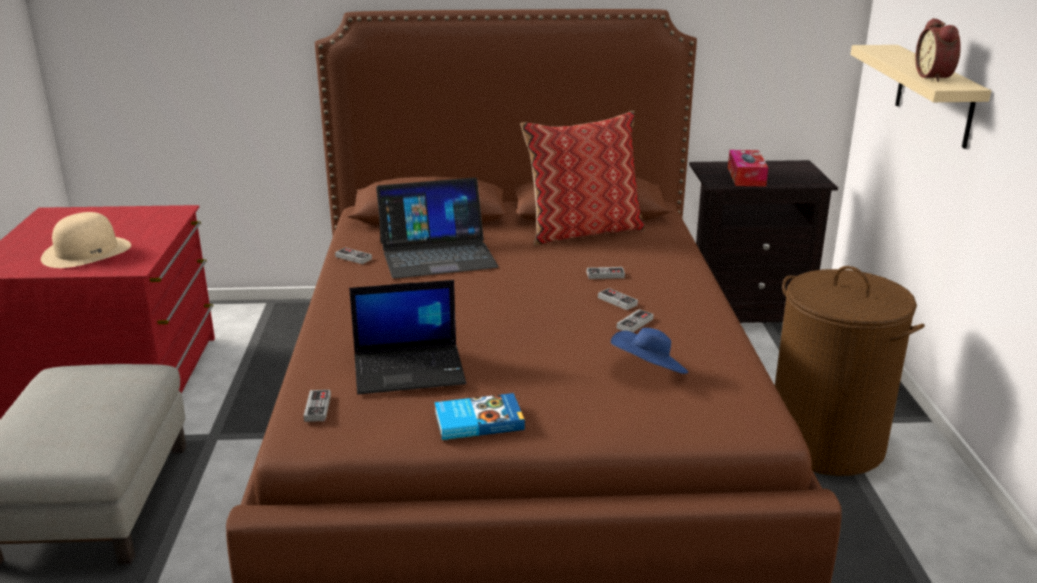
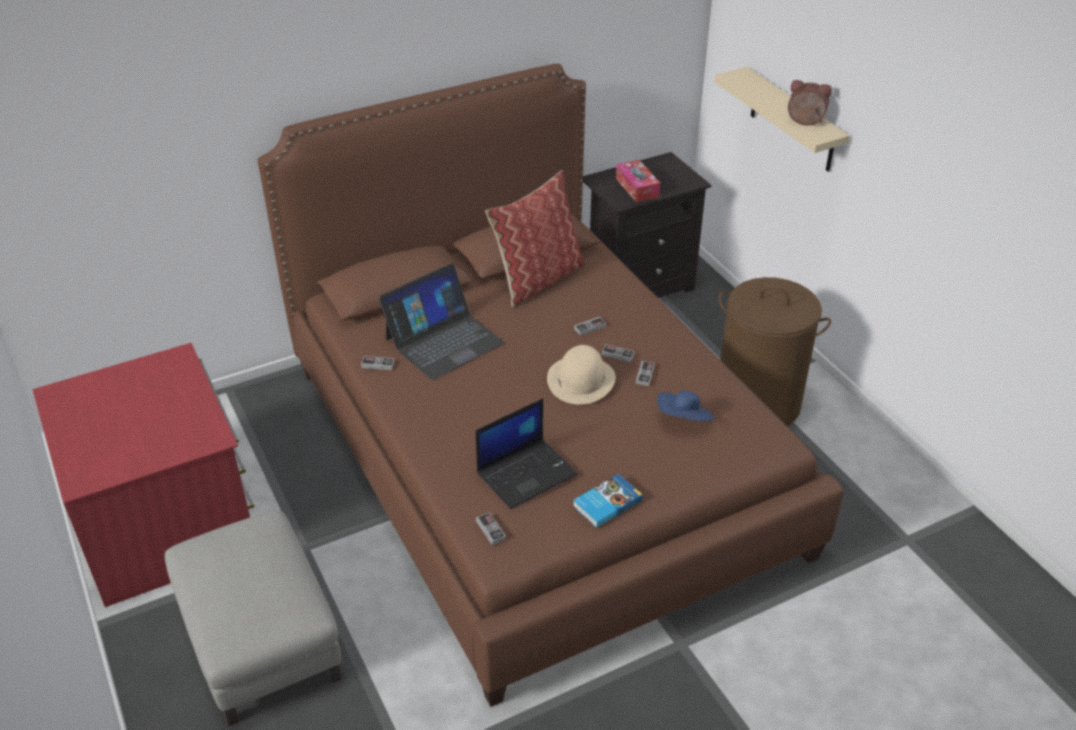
camera: 25 degrees left, 15 degrees up
(87, 252) = (151, 433): beige hat -> beige hat (581, 379)
(936, 77) = (805, 122): alarm clock -> alarm clock turned 135 degrees clockwise

